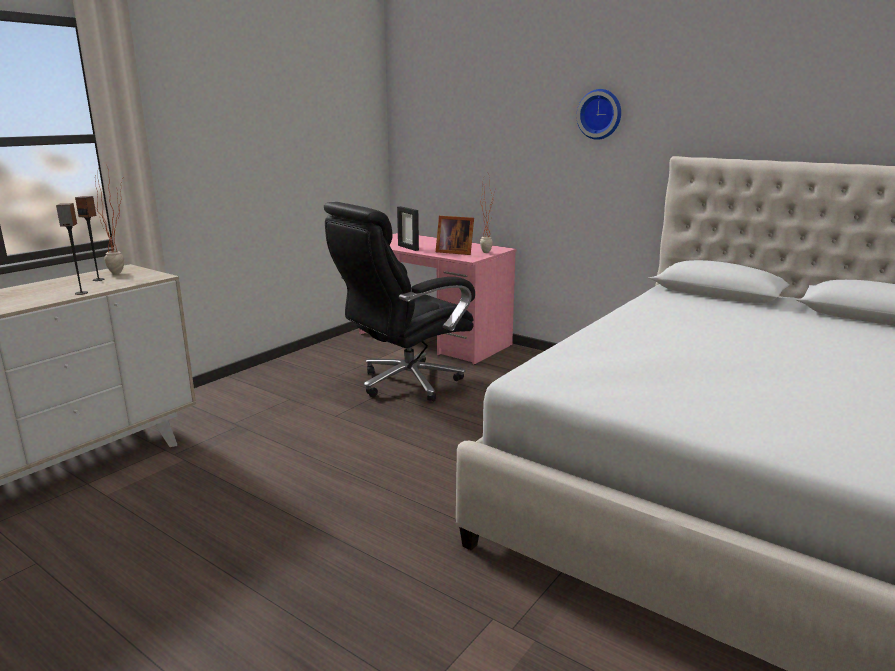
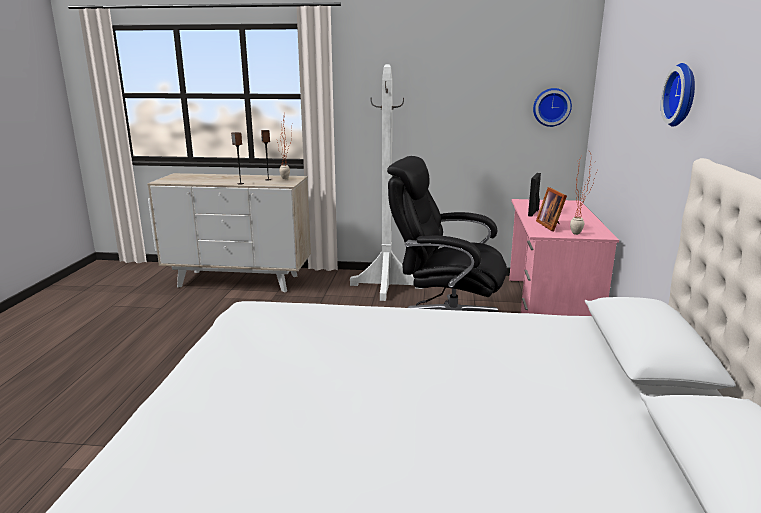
camera: 60 degrees right, 0 degrees up
(272, 385) = (386, 286): none -> white clothes rack
(361, 138) = (551, 107): none -> wall clock

